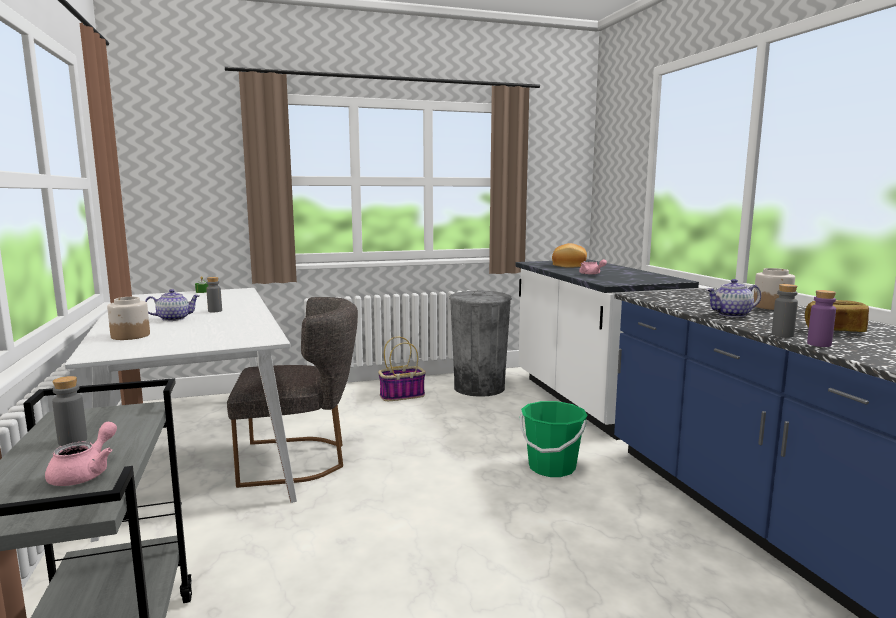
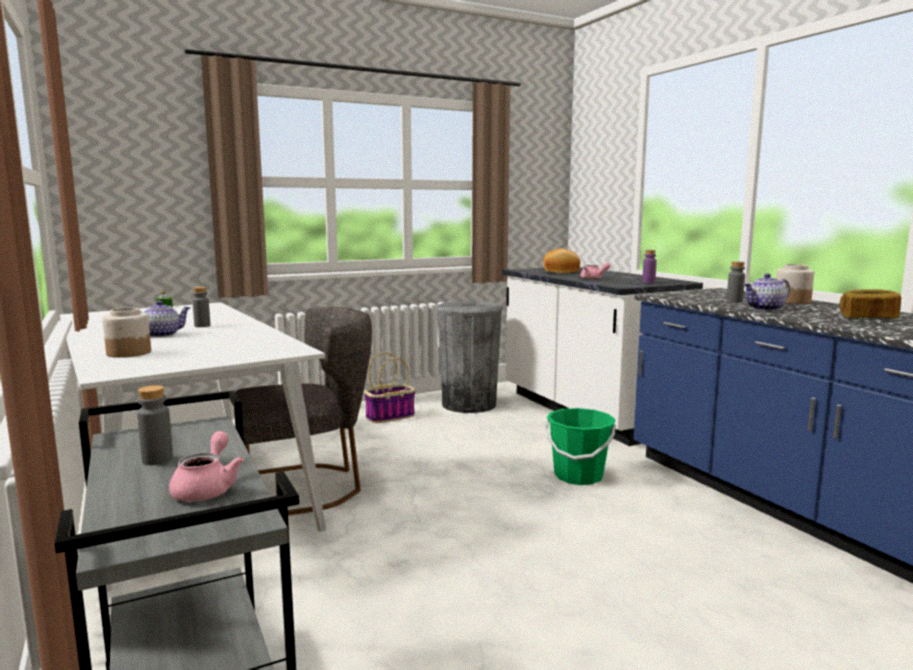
camera: 10 degrees left, 0 degrees up
(782, 335) = (829, 323): grey bottle -> grey bottle (734, 301)
(819, 344) = (868, 329): purple bottle -> purple bottle (648, 282)

